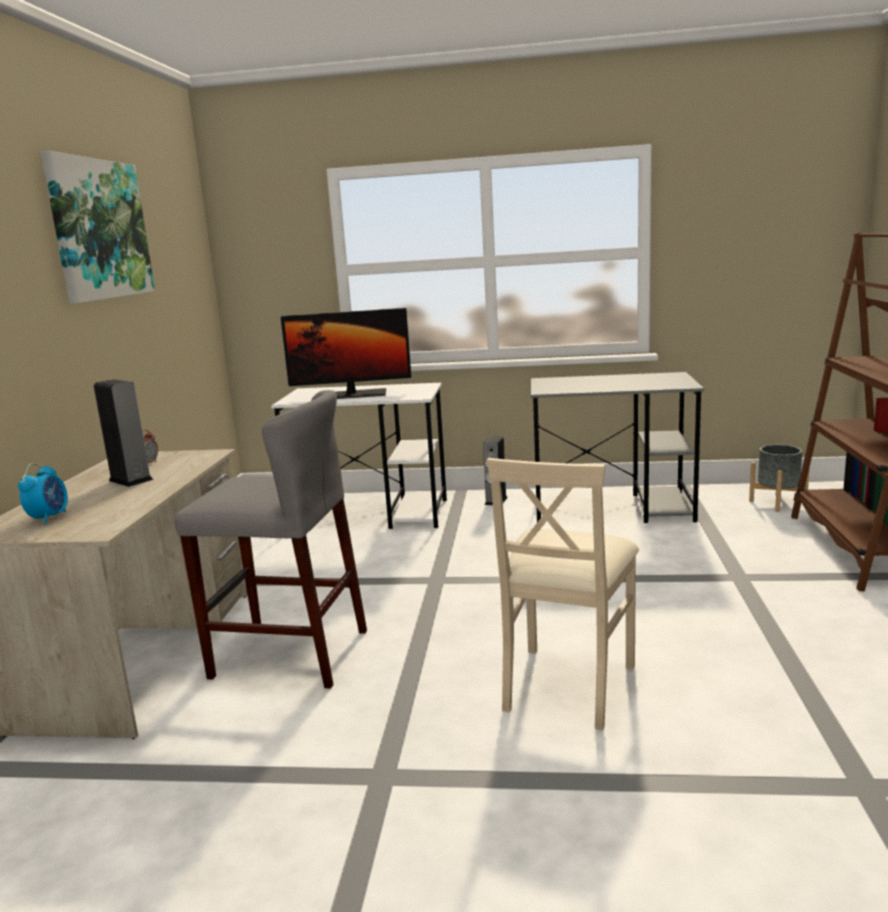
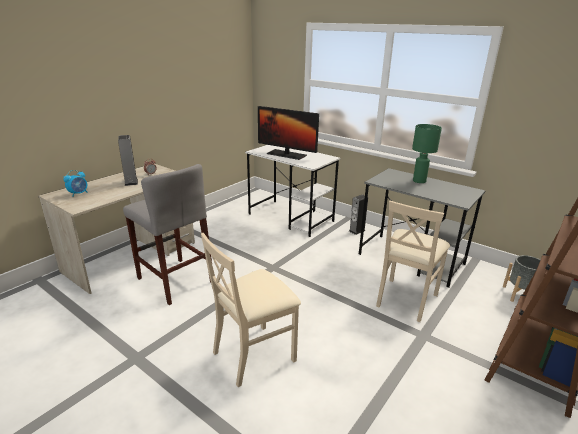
camera: 30 degrees right, 10 degrees up
(99, 229) = (161, 55): picture -> none
(597, 380) = (419, 181): none -> green table lamp
(667, 550) = (406, 299): none -> beige chair

